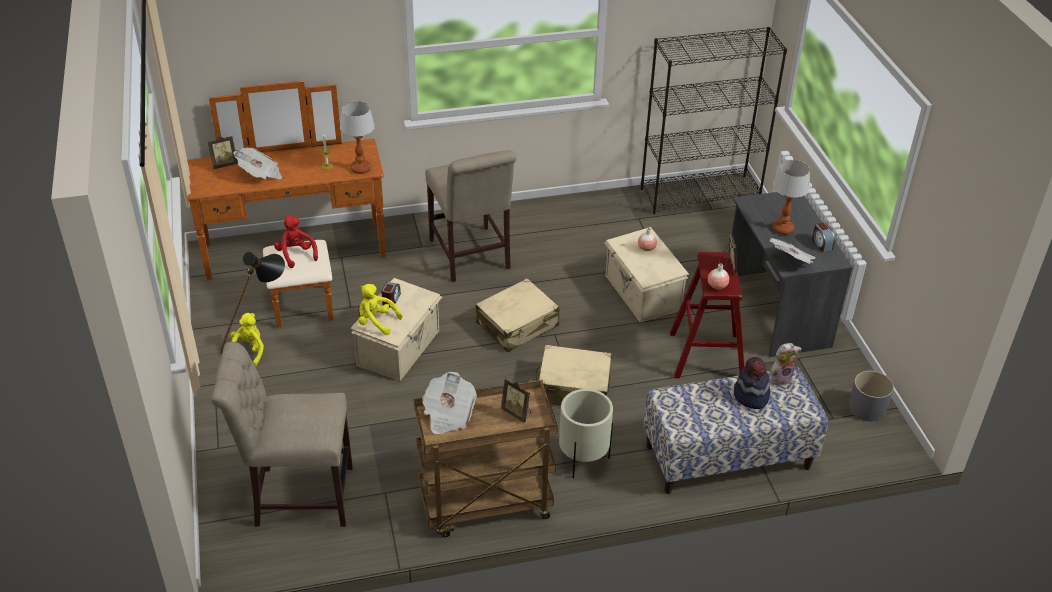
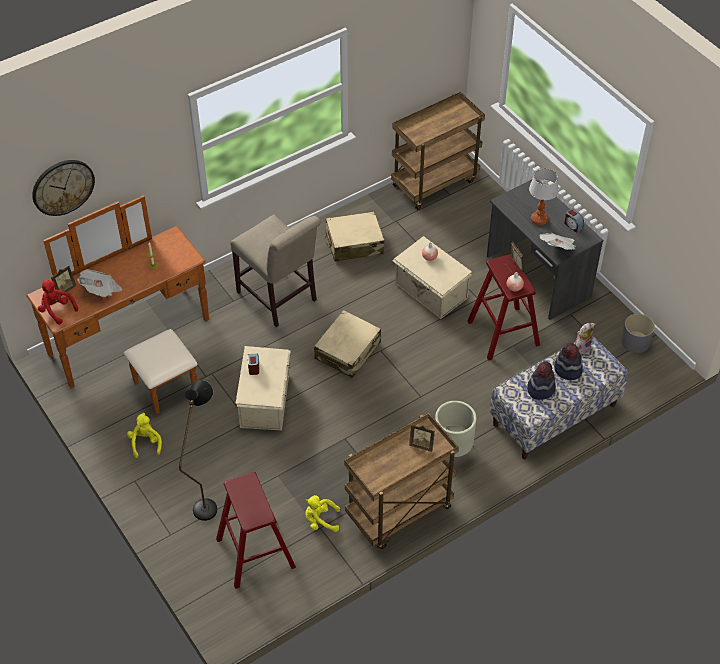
camera: 20 degrees left, 10 degrees up
(240, 40) = (63, 187): none -> wall clock
(296, 254) = (158, 351): red plush toy -> red plush toy (57, 310)
(297, 495) = (255, 553): beige chair -> red stool
(360, 169) = (183, 260): table lamp -> none
(376, 322) = (253, 391): yellow plush toy -> yellow plush toy (320, 521)
(448, 415) = (373, 463): newspaper -> none
(573, 387) = (417, 393): beige suitcase -> beige suitcase (354, 243)
(700, 194) = (434, 182): black bookcase -> brown cart
(706, 407) = (540, 389): none -> hat

